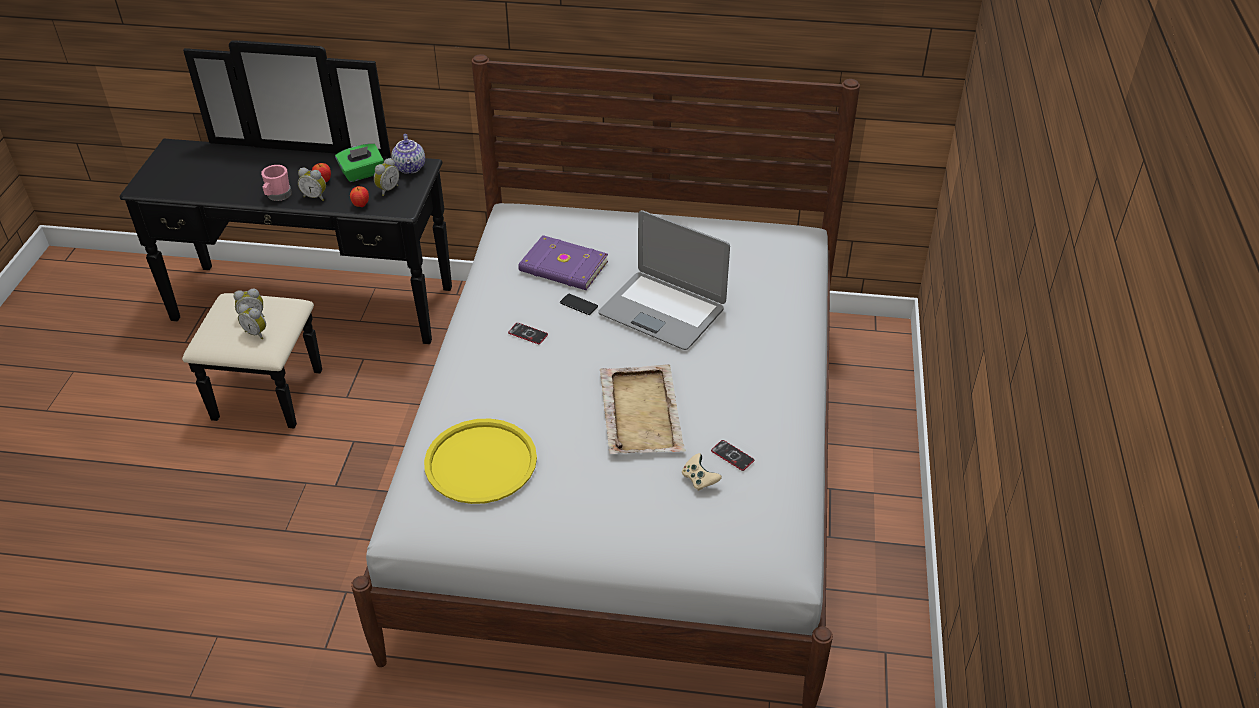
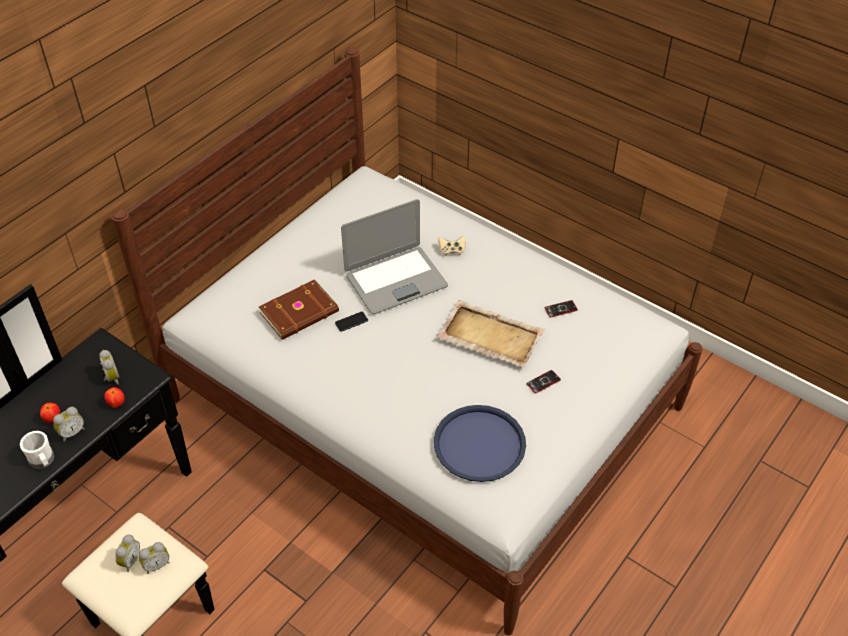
camera: 60 degrees left, 5 degrees up
(277, 196) = (43, 460): pink mug -> white mug
(362, 173) = (69, 387): green tissue box -> none
(410, 168) = (94, 351): teapot -> none
(480, 462) = (479, 444): yellow tray -> blue tray
(528, 334) = (361, 364): phone -> phone (543, 382)
(563, 267) = (300, 313): purple book -> brown book
(699, 479) = (571, 335): beige game controller -> beige game controller (452, 250)

